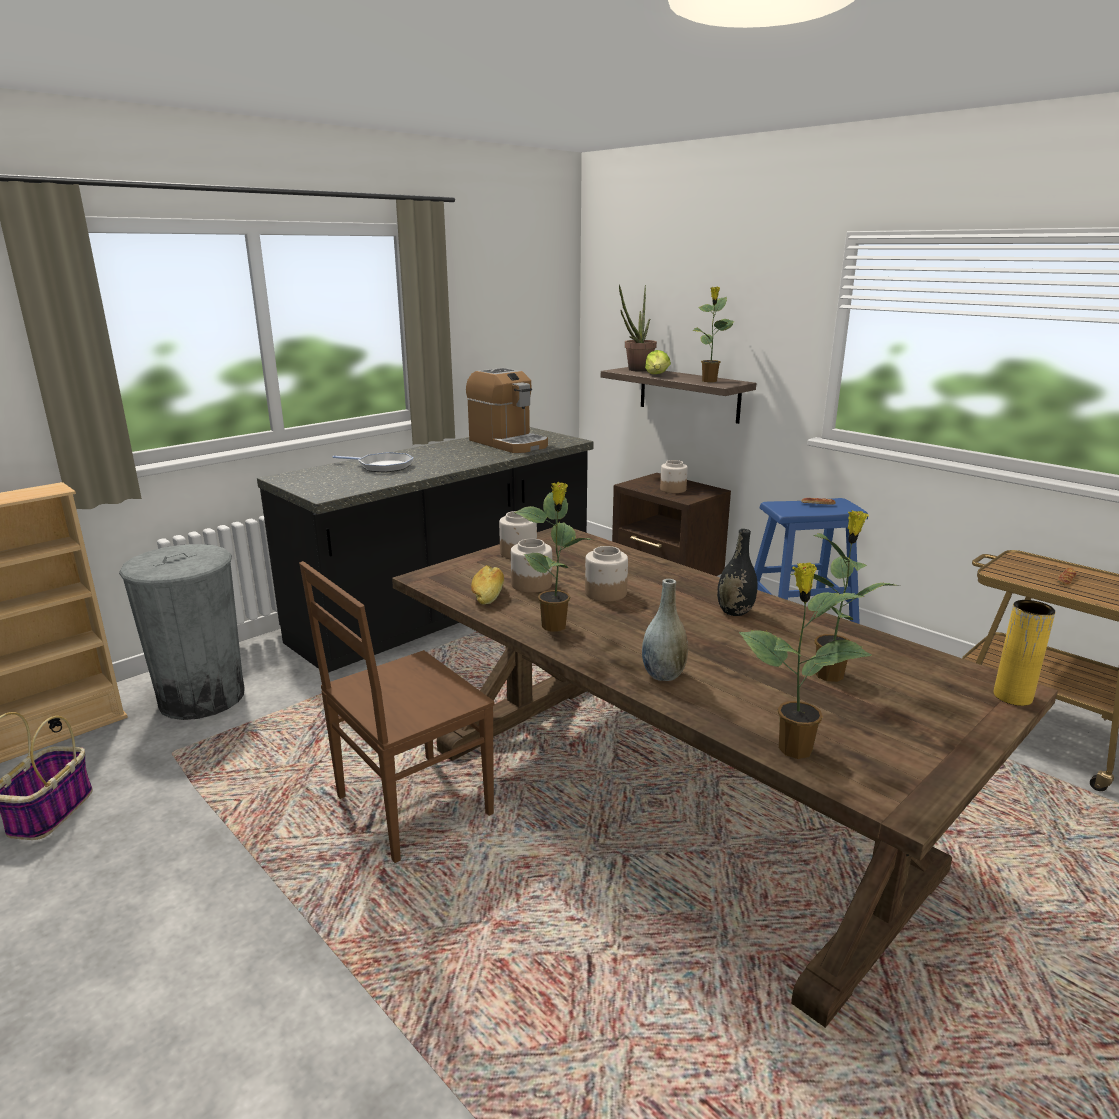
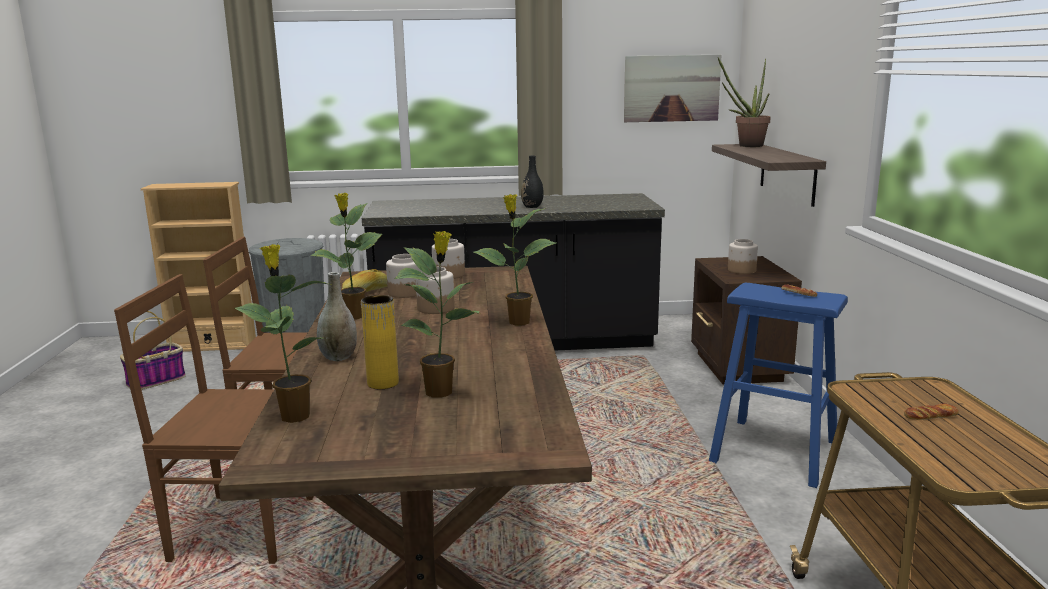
camera: 40 degrees right, 5 degrees down
(382, 466) = (459, 204): frying pan -> none
(508, 443) = (589, 202): coffee machine -> none
(519, 922) = (240, 528): none -> brown chair
(532, 313) = (671, 88): none -> picture
(657, 375) = (749, 150): lettuce -> none
(709, 381) = (778, 157): potted plant -> potted plant (518, 322)
(735, 612) = (489, 341): black vase -> black vase (532, 207)
(1012, 697) = (534, 453): yellow vase -> yellow vase (383, 383)

